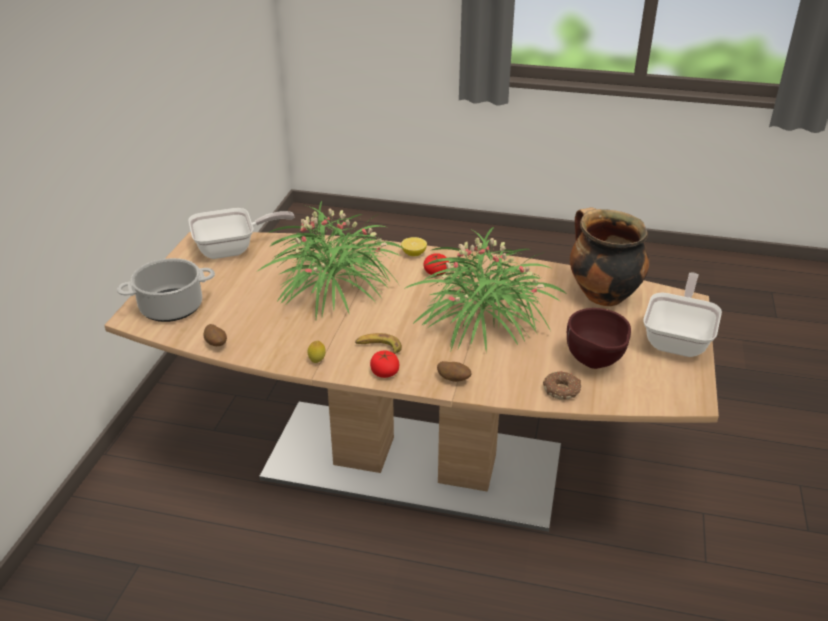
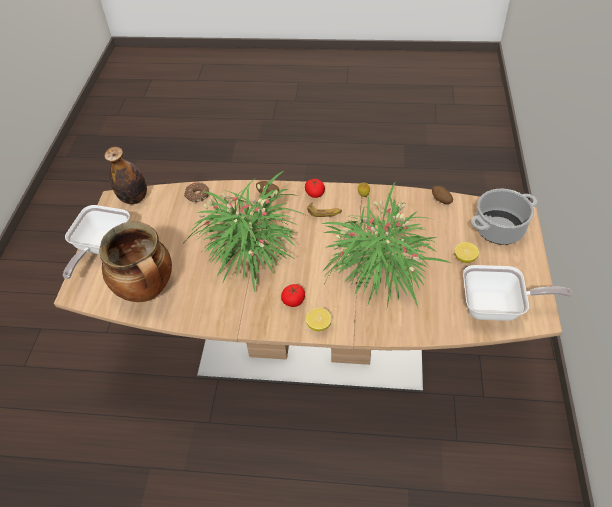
camera: 175 degrees right, 15 degrees up
(232, 249) = (497, 307): frying pan -> frying pan turned 150 degrees counterclockwise
(233, 286) = (465, 258): none -> lemon
(595, 364) = (170, 218): brown bowl -> none
(661, 397) = (134, 198): none -> bottle

